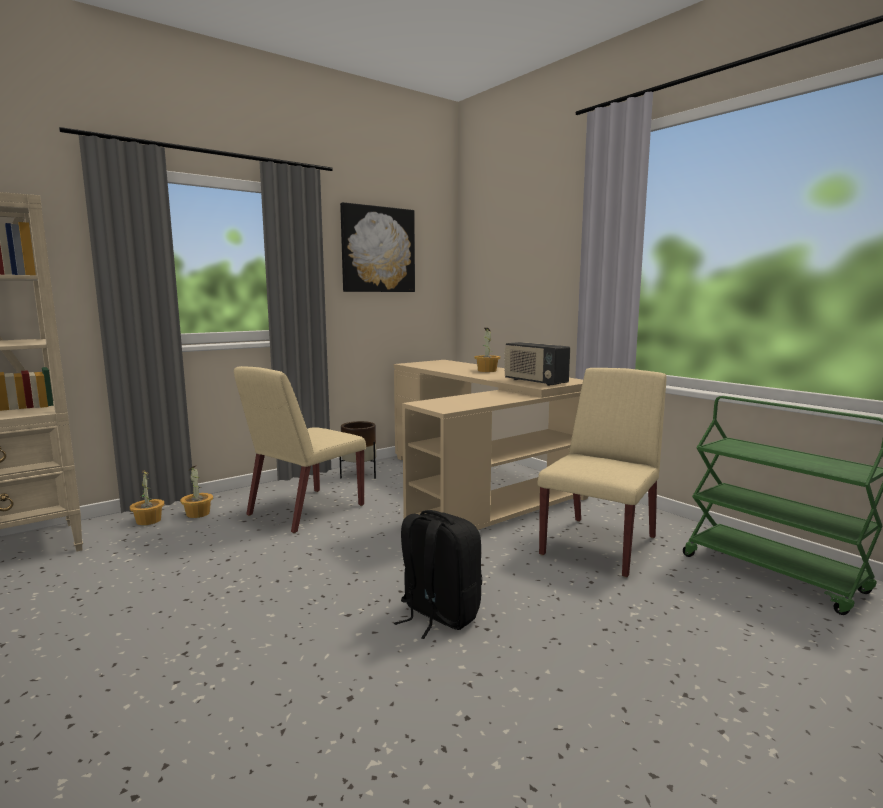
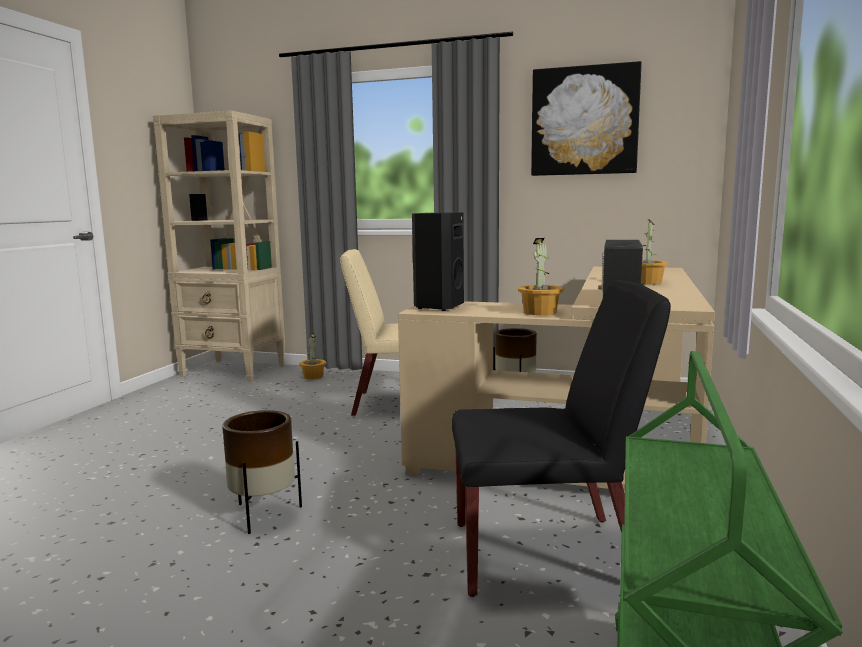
camera: 55 degrees right, 0 degrees up
(198, 514) = (344, 381): potted plant -> potted plant (540, 312)
(438, 615) = (263, 514): black backpack -> brown planter
(441, 405) = (437, 307): none -> black speaker
(599, 545) = (546, 554): beige chair -> black chair

